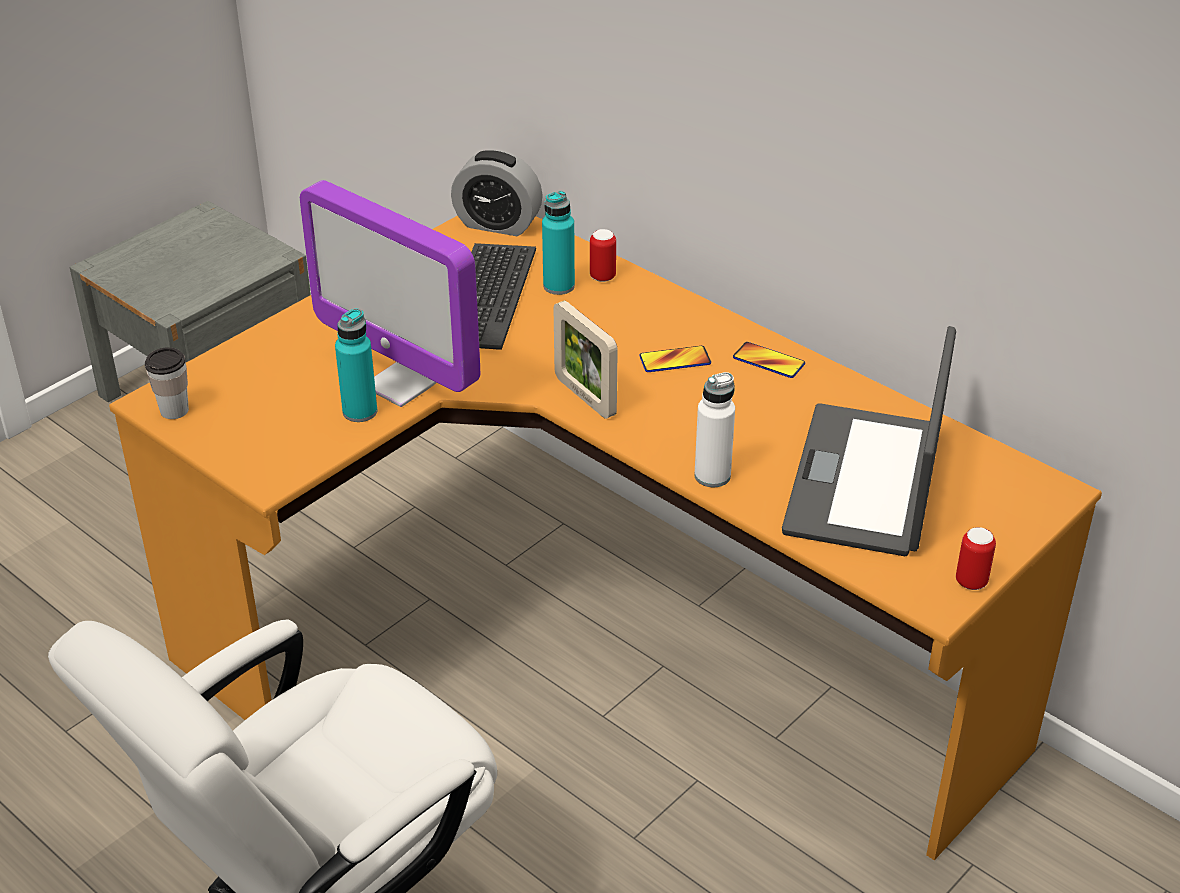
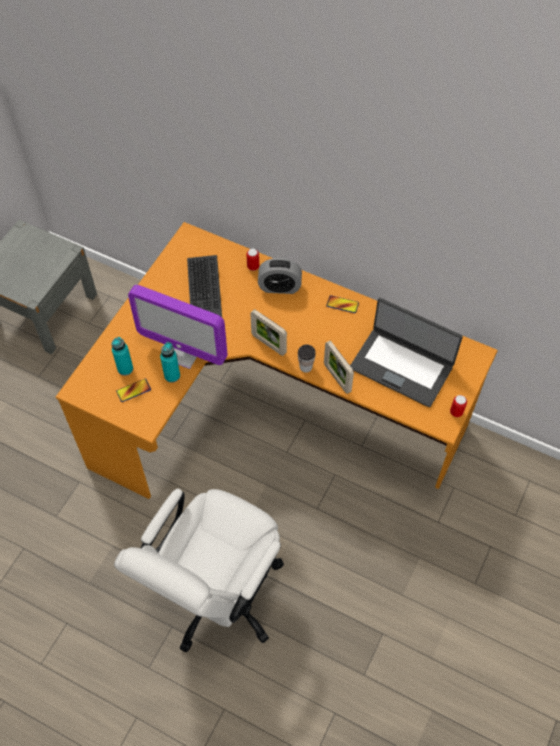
camera: 15 degrees left, 20 degrees up
(174, 410) = (87, 394): cup -> cup (305, 367)
(497, 224) = (192, 241): alarm clock -> alarm clock (279, 287)
(559, 286) = (235, 277): turquoise bottle -> turquoise bottle (125, 369)
(675, 360) = (301, 313): phone -> phone (133, 390)
(712, 476) = (337, 378): white bottle -> picture frame
(867, 481) = (402, 366): laptop -> laptop turned 60 degrees counterclockwise

